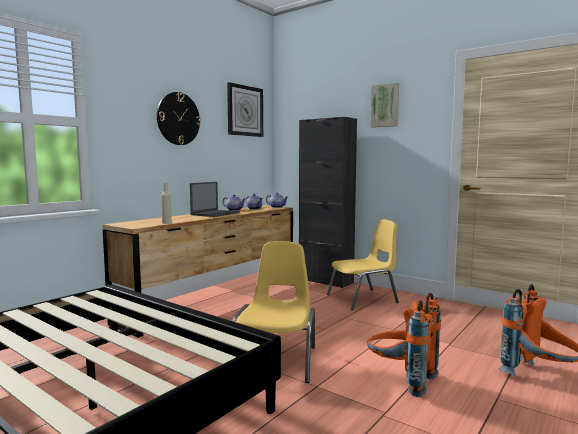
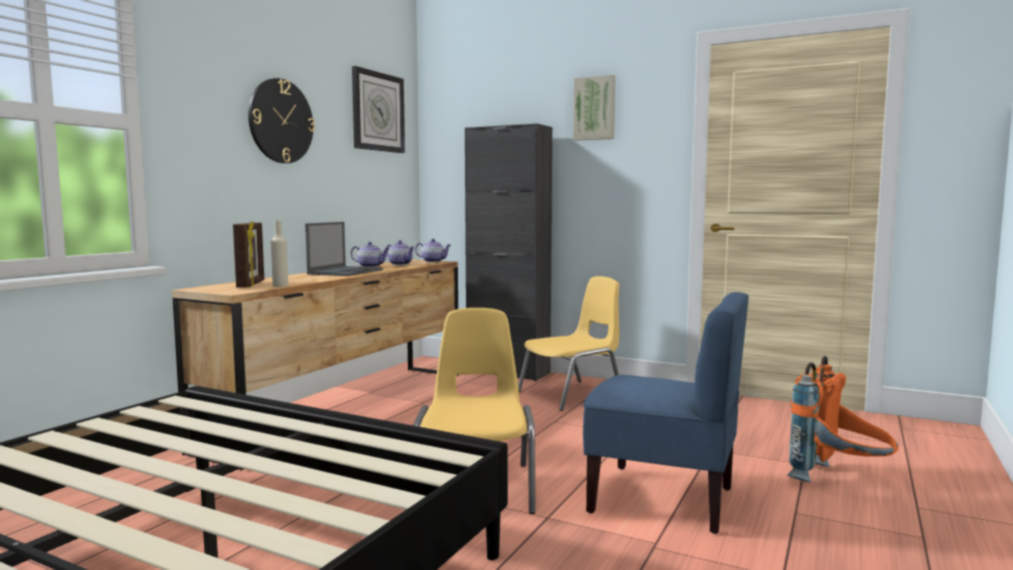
camera: 10 degrees left, 0 degrees up
(150, 221) = (251, 284): none -> picture frame
(401, 380) = (662, 499): orange backpack -> blue chair

